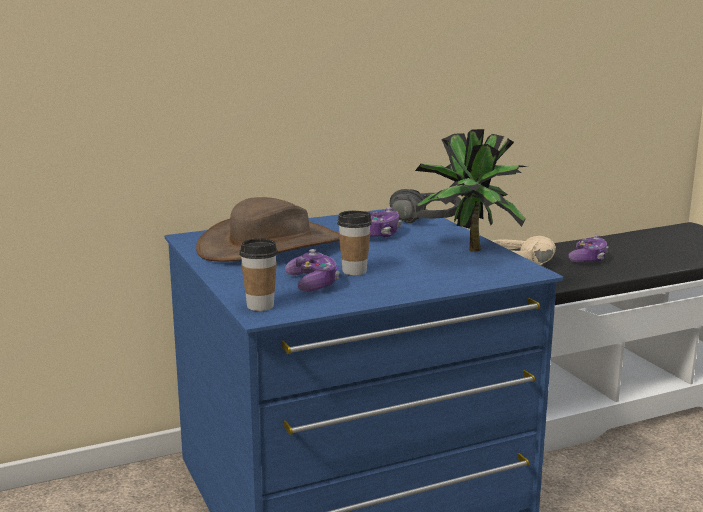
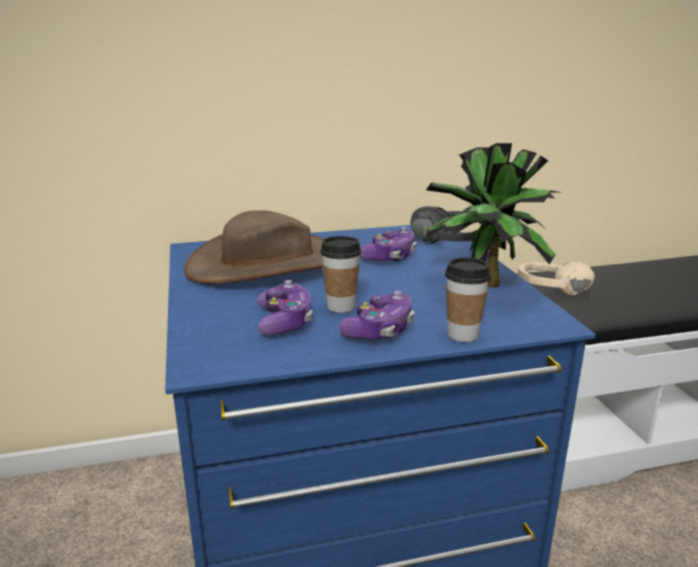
camera: 10 degrees right, 5 degrees up
(260, 306) = (204, 352): cup -> cup (462, 334)
(588, 259) = (630, 289): game controller -> game controller (379, 330)

